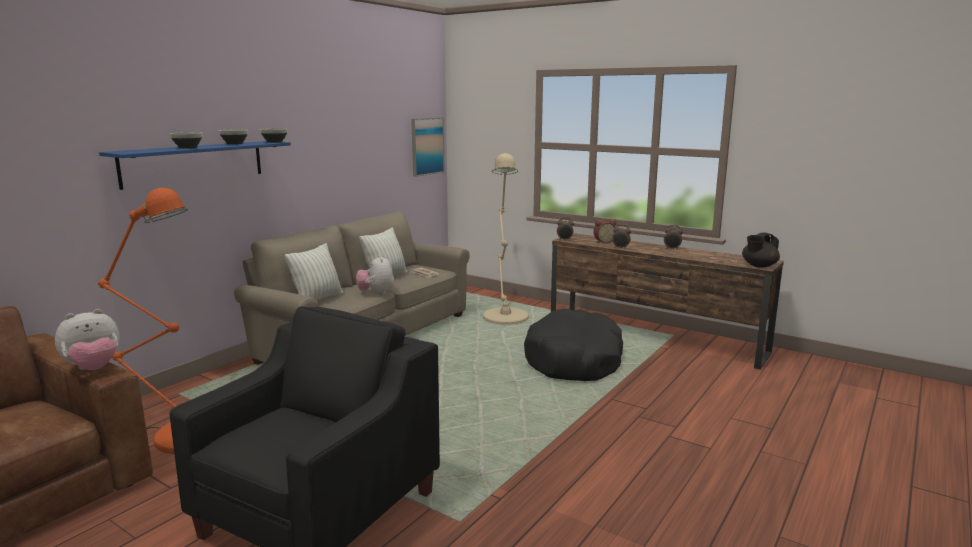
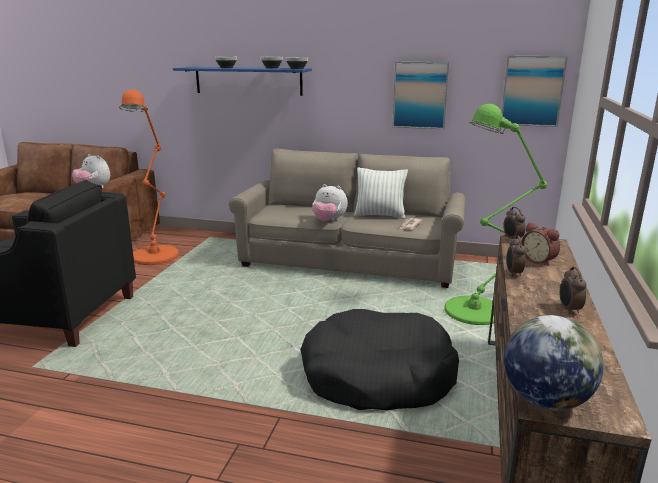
camera: 70 degrees right, 5 degrees up
(317, 299) = (296, 209): pillow -> none
(361, 159) = (420, 95): none -> picture
(376, 293) = (329, 221): plush toy -> plush toy turned 120 degrees counterclockwise
(505, 315) = (480, 310): beige floor lamp -> green floor lamp
(758, 266) = (545, 400): black teapot -> globe

